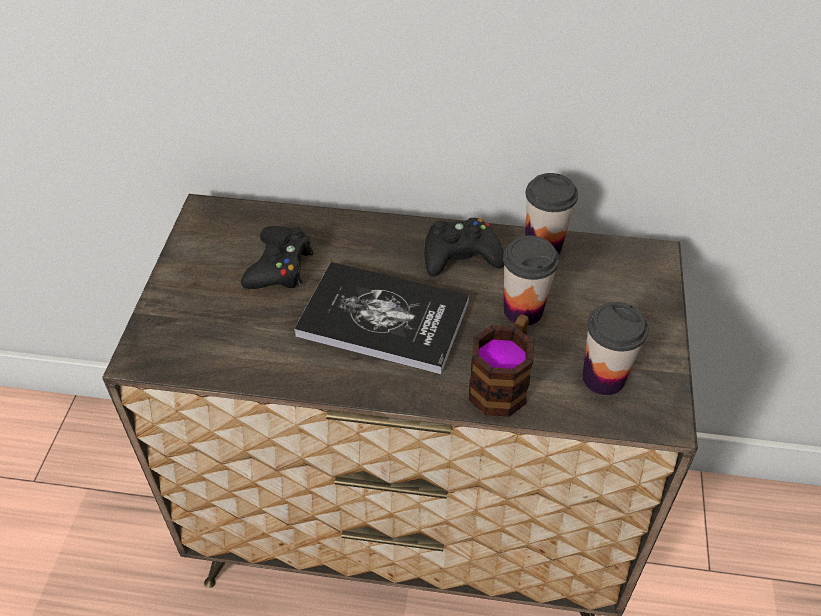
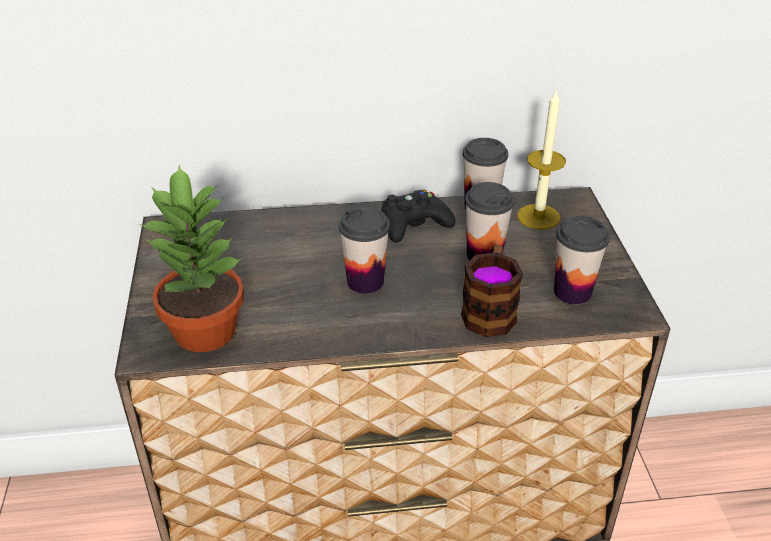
camera: 15 degrees left, 10 degrees down
(205, 345) = (207, 330): none -> potted plant
(280, 267) = (254, 258): black game controller -> none
(383, 318) = (365, 282): book -> cup
(603, 271) = (538, 217): none -> candle

